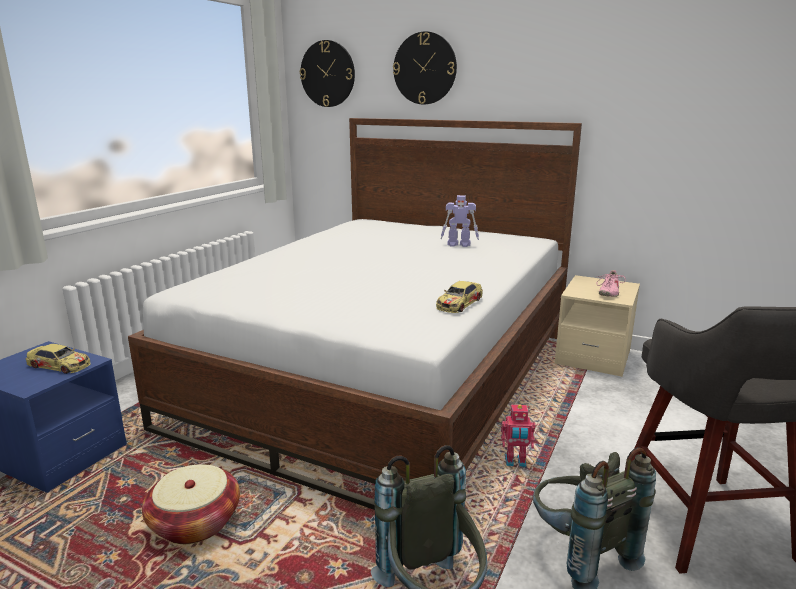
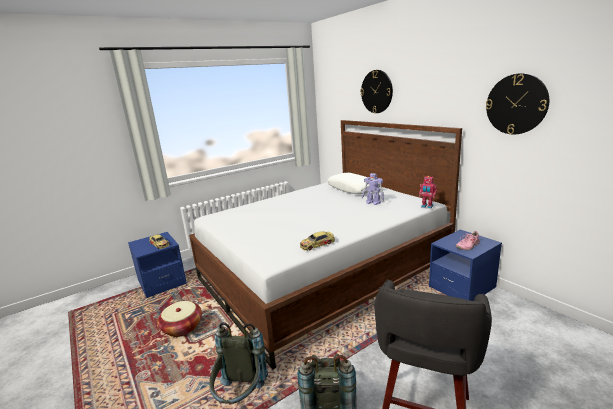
camera: 30 degrees right, 0 degrees up
(327, 74) = (332, 95): wall clock -> wall clock (516, 104)
(399, 230) = (353, 189): none -> white pillow
(515, 463) = (344, 343): toy robot -> toy robot (427, 206)
(593, 357) = (462, 287): beige nightstand -> blue nightstand

